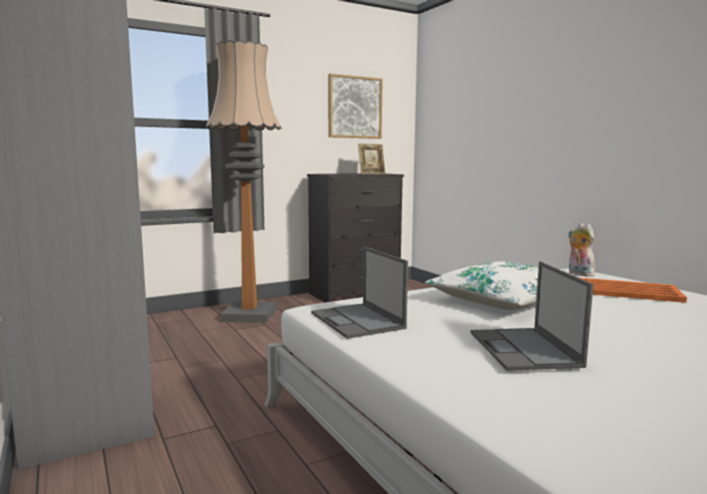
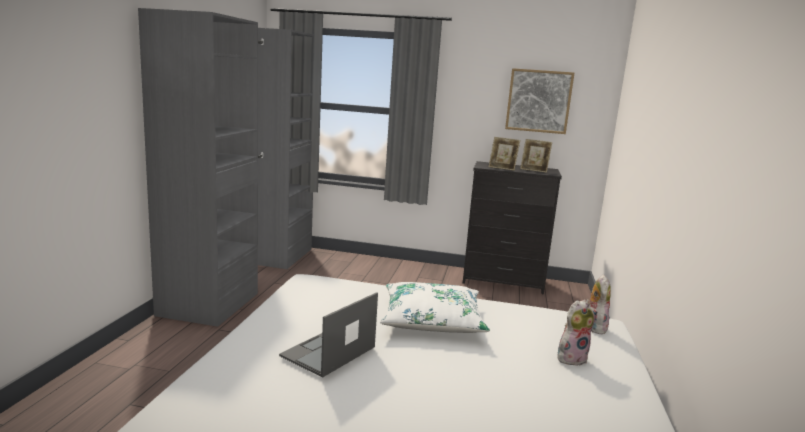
camera: 40 degrees right, 5 degrees up
(249, 315) = (391, 272): floor lamp -> none
(347, 174) = (502, 168): none -> picture frame
(358, 321) = (304, 296): laptop -> none
(629, 291) = (571, 358): orange tray -> plush toy

